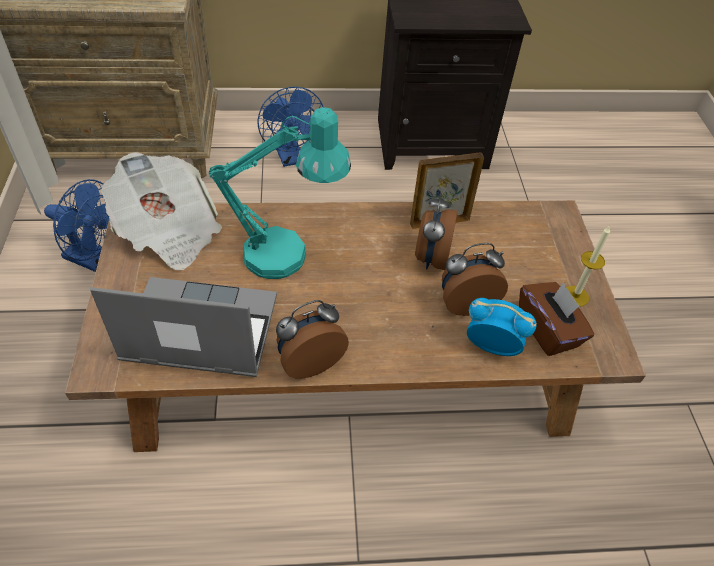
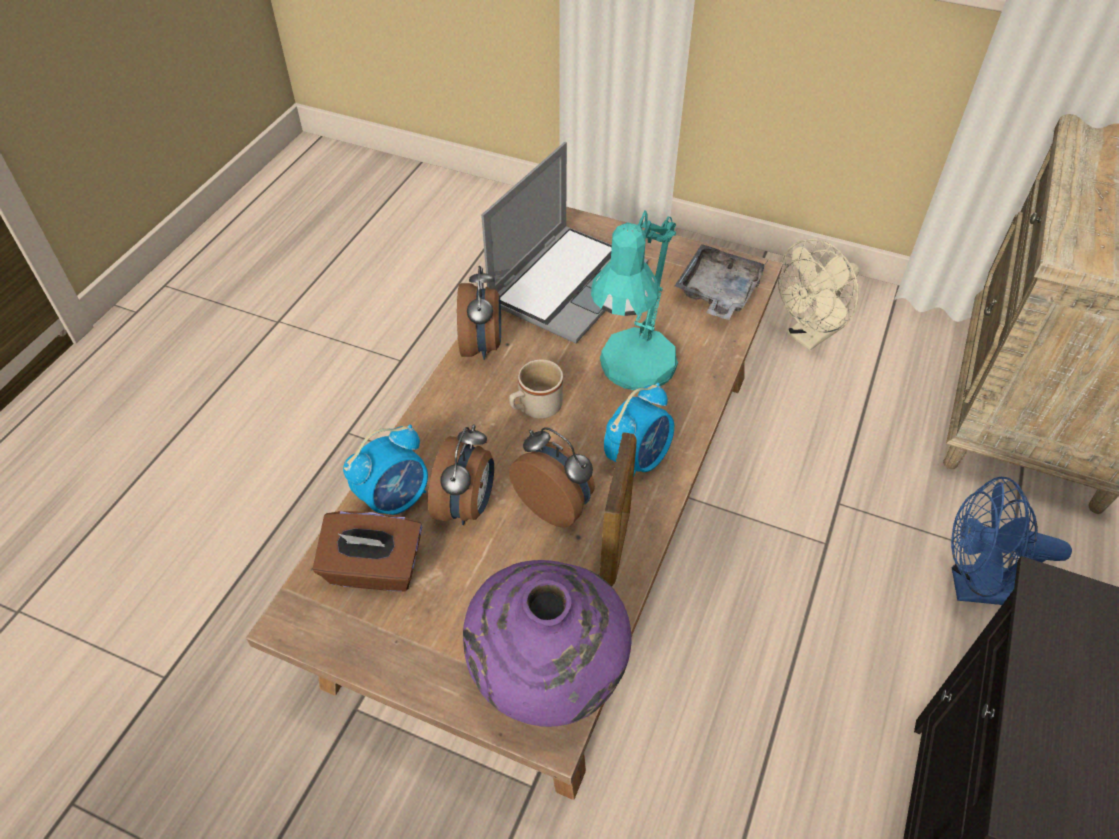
camera: 120 degrees right, 0 degrees up
(96, 260) = (809, 336): blue fan -> beige fan
(168, 231) = (717, 292): newspaper -> grey tray
(356, 299) = (535, 408): none -> beige mug
(366, 230) = (638, 459): none -> alarm clock
(538, 223) = (549, 679): none -> purple vase
(575, 296) = (398, 637): candle -> none

